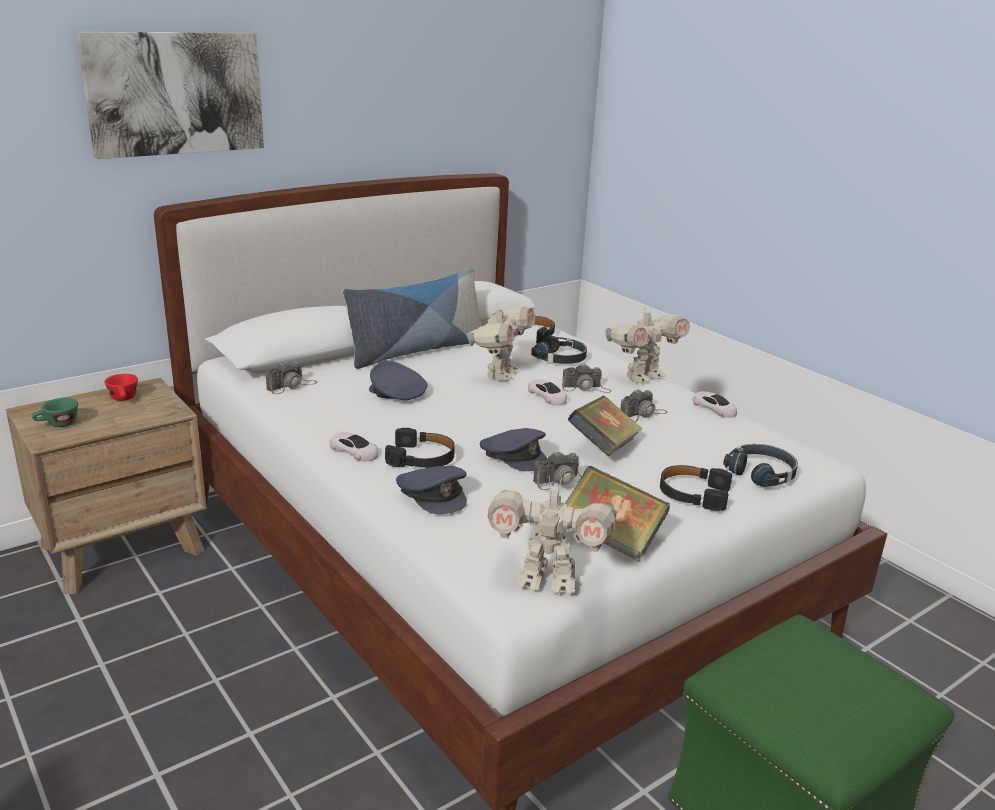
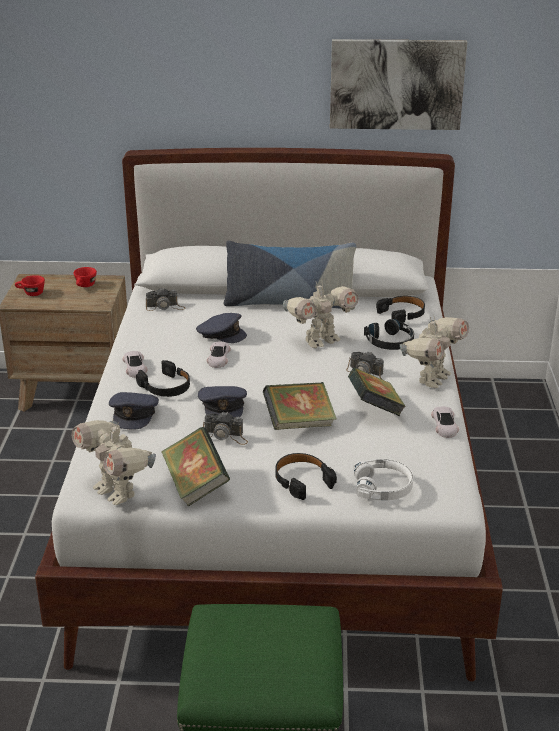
camera: 40 degrees right, 5 degrees up
(57, 424) = (30, 293): green cup -> red cup
(175, 93) = (148, 68): picture -> picture (396, 84)
(396, 393) = (221, 334): grey cap -> grey cap turned 120 degrees clockwise
(547, 396) = (324, 371): white toy car -> white toy car (218, 358)
(642, 377) = (431, 379): toy robot -> toy robot turned 60 degrees counterclockwise
(643, 414) = (375, 409): camera -> book
(762, 473) = (383, 487): black headphones -> white headphones

